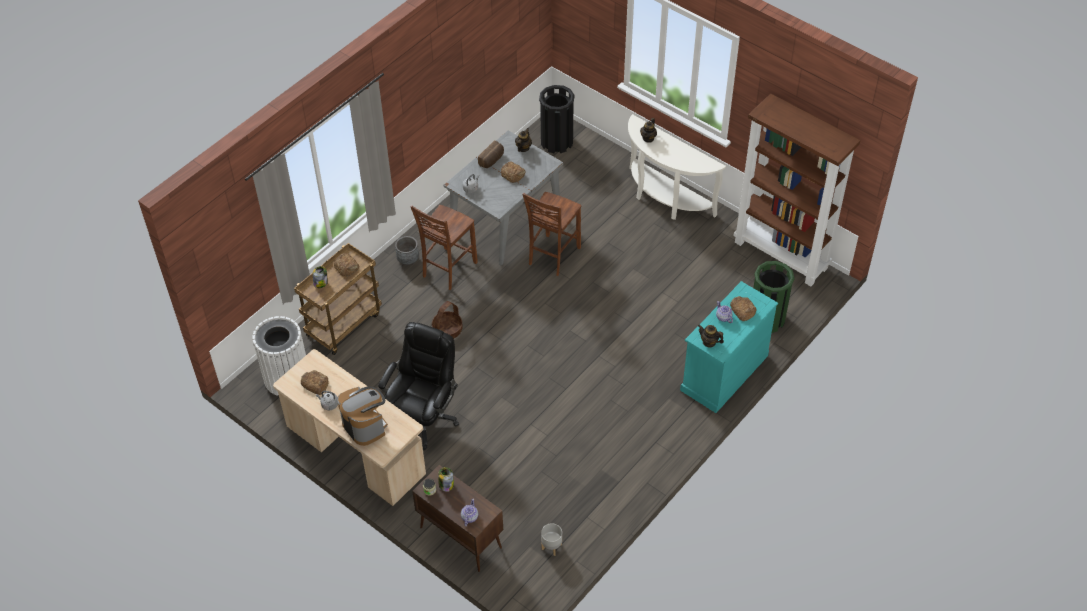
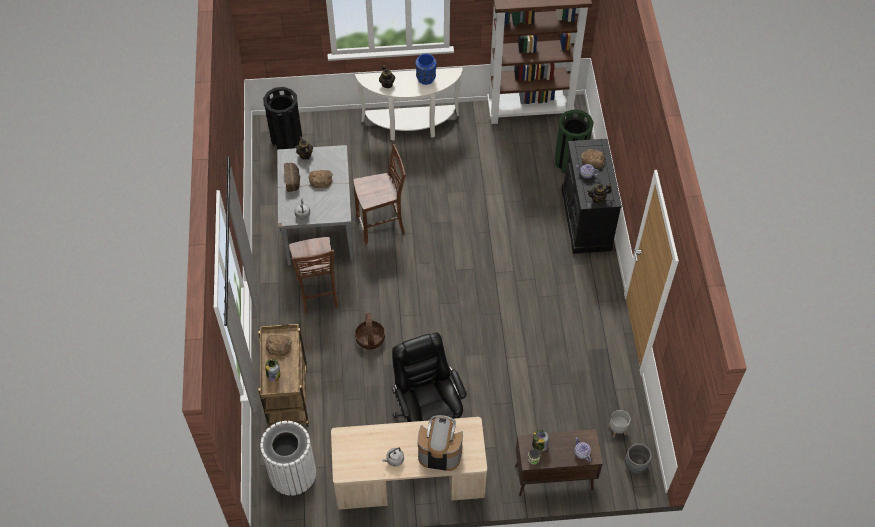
camera: 45 degrees left, 5 degrees up
(315, 384) = (365, 453): bread -> none
(408, 260) = (279, 309): grey planter -> grey planter (635, 465)
(552, 256) = (382, 226): brown chair -> brown chair turned 90 degrees counterclockwise
(685, 154) = (426, 78): none -> blue vase
(724, 372) = (585, 219): turquoise dresser -> black dresser

